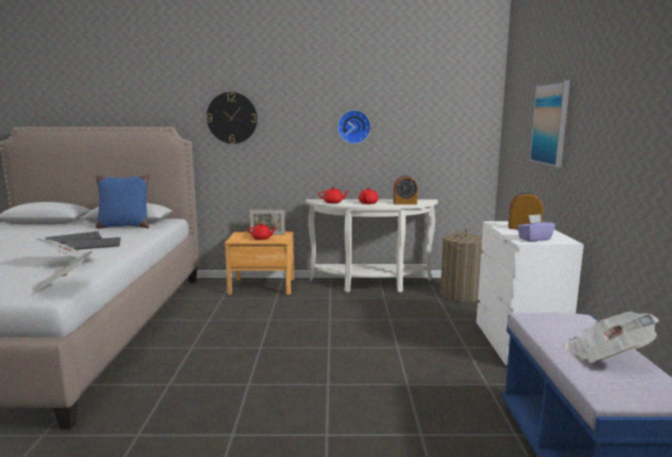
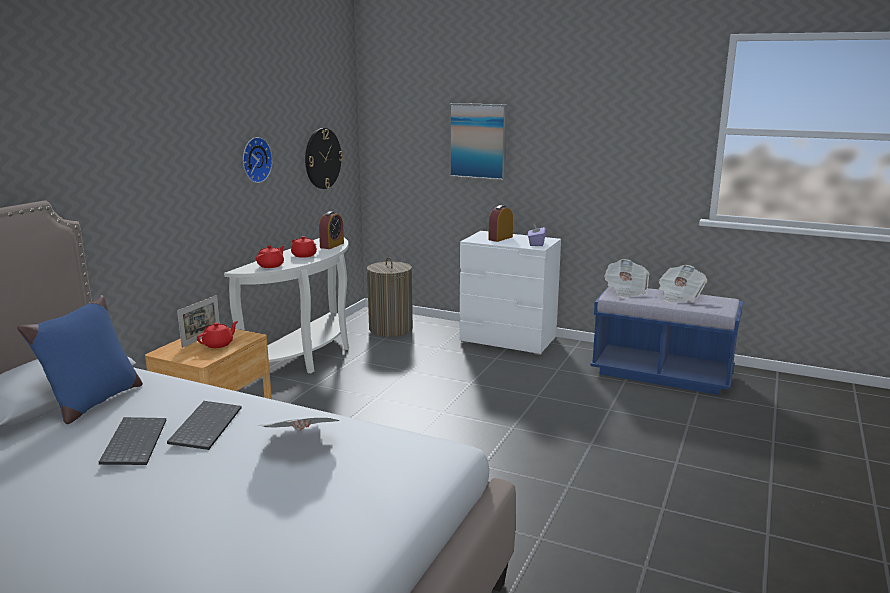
camera: 65 degrees left, 5 degrees up
(62, 287) = (423, 443): newspaper -> newspaper (625, 291)
(232, 118) = (118, 169): wall clock -> wall clock (322, 158)

